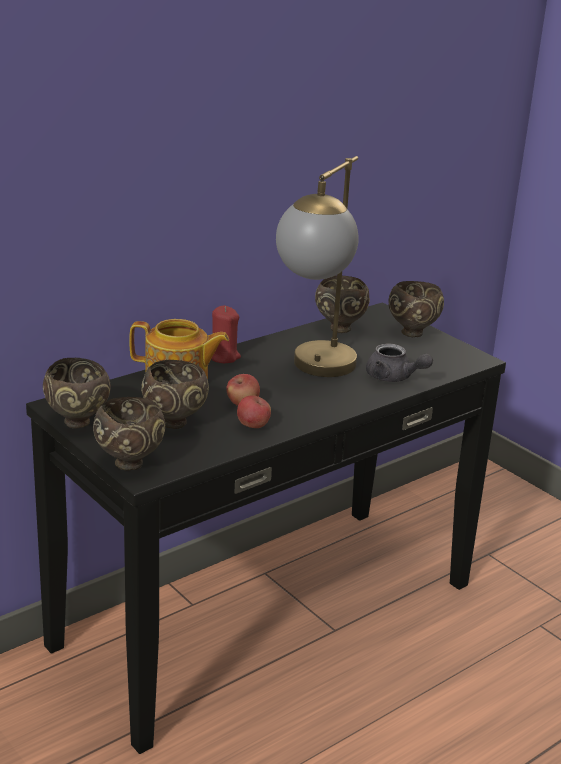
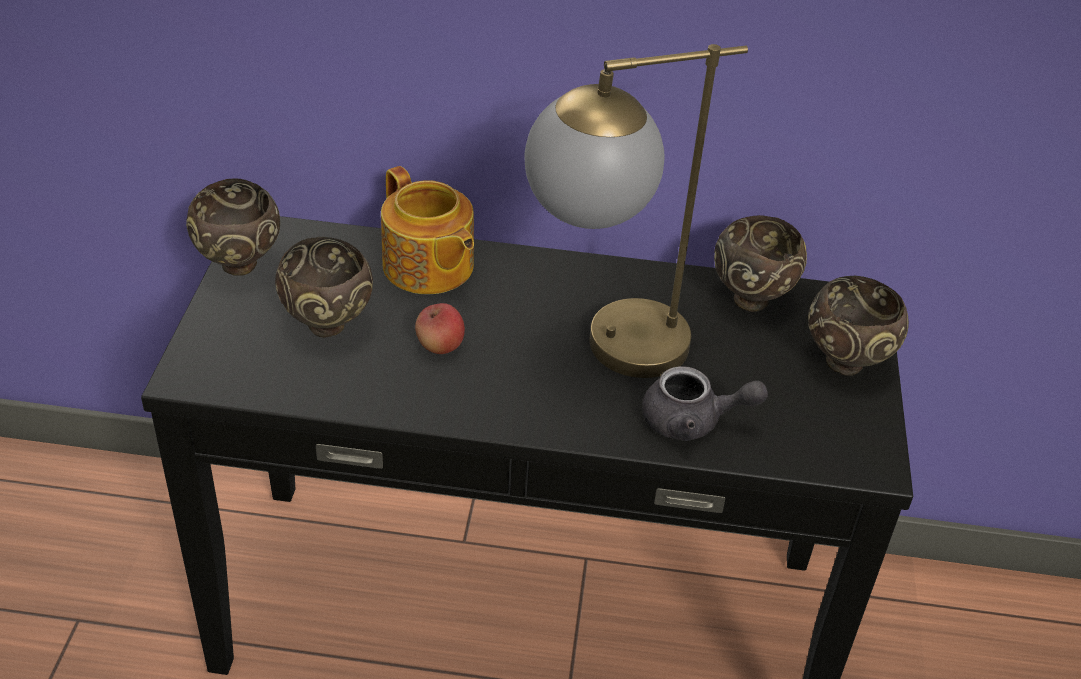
camera: 45 degrees right, 15 degrees up
(130, 463) = (201, 352): brown bowl -> none
(223, 357) = (530, 263): red candle -> none
(253, 426) = (399, 385): apple -> none
(394, 378) = (692, 421): grey teapot -> grey teapot turned 75 degrees counterclockwise

